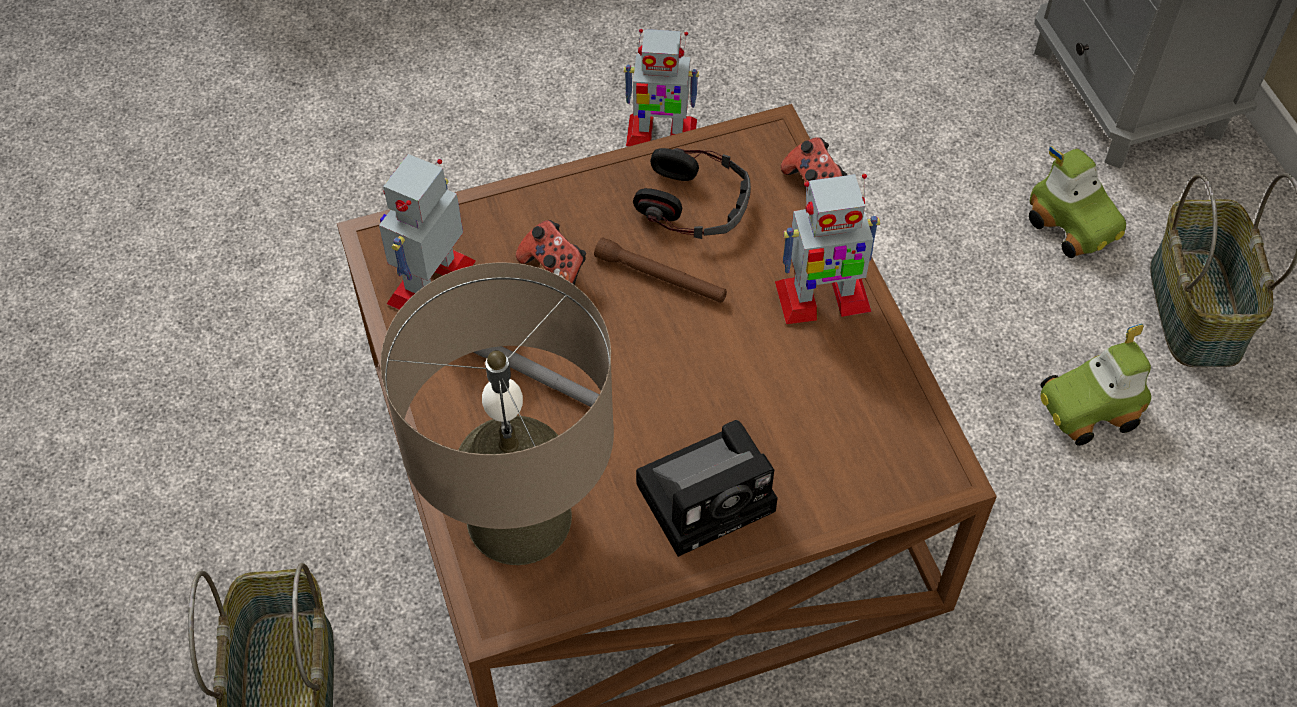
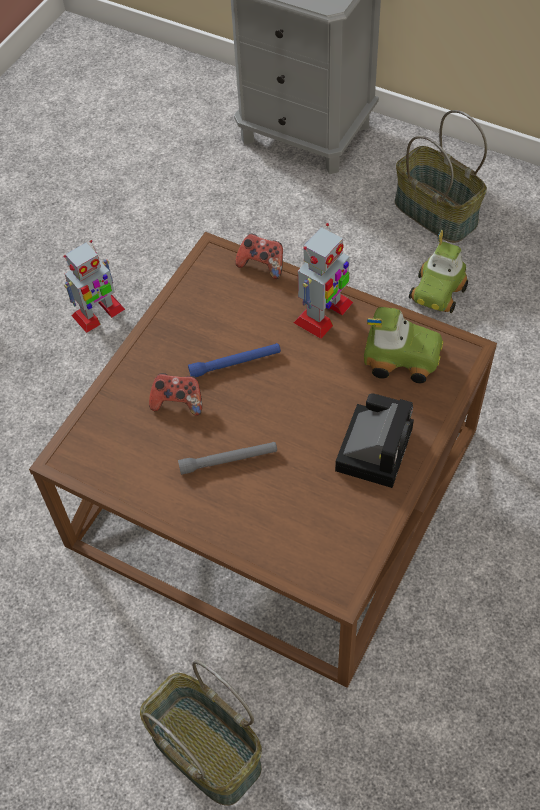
camera: 40 degrees left, 0 degrees up
(431, 281) = (118, 457): toy robot -> none
(518, 517) = (297, 535): beige table lamp -> none
(660, 277) = (235, 363): brown flashlight -> blue flashlight
(694, 202) = (211, 314): headphones -> none
(1075, 223) = (345, 212): toy car -> toy car (401, 357)

